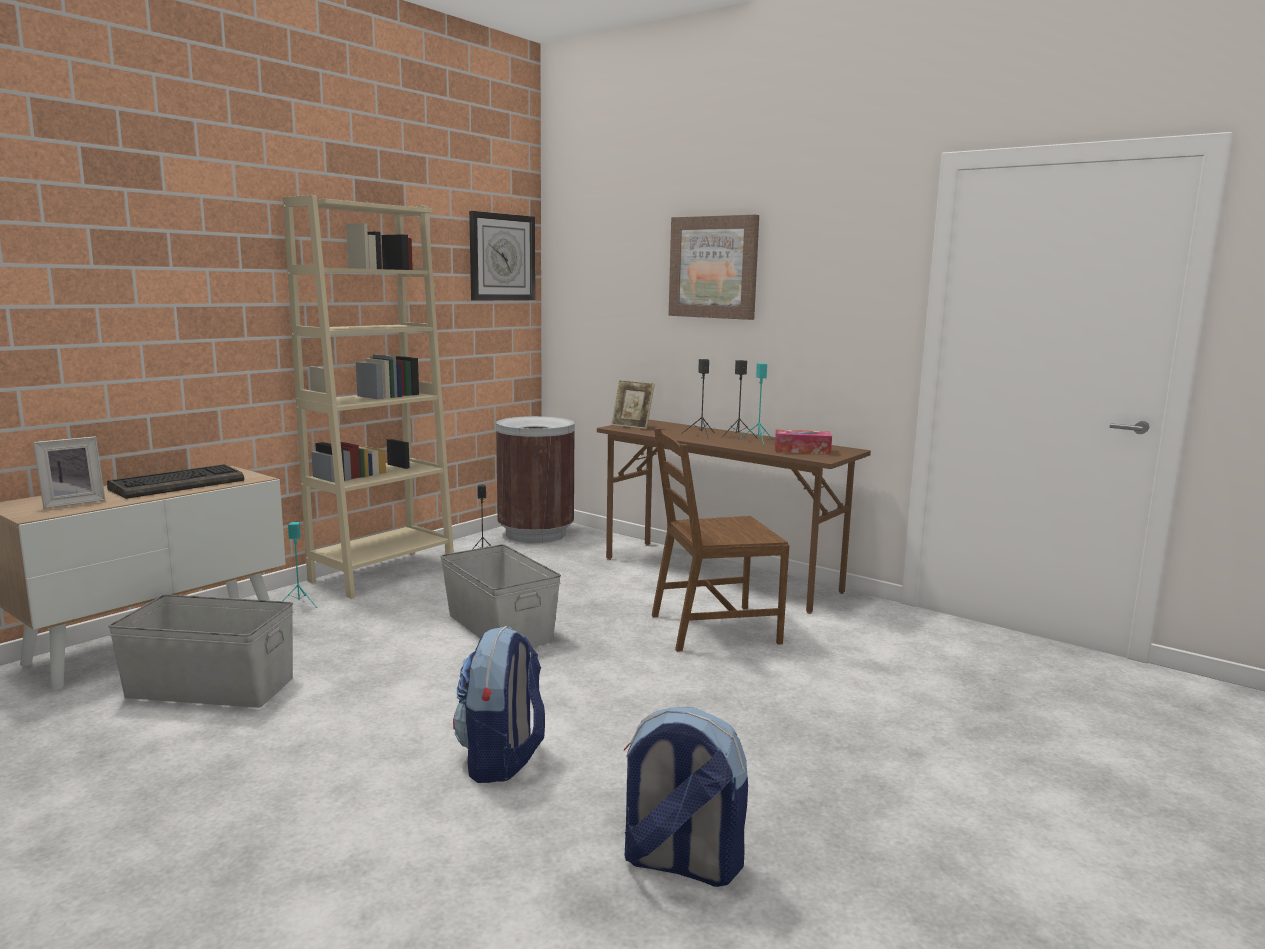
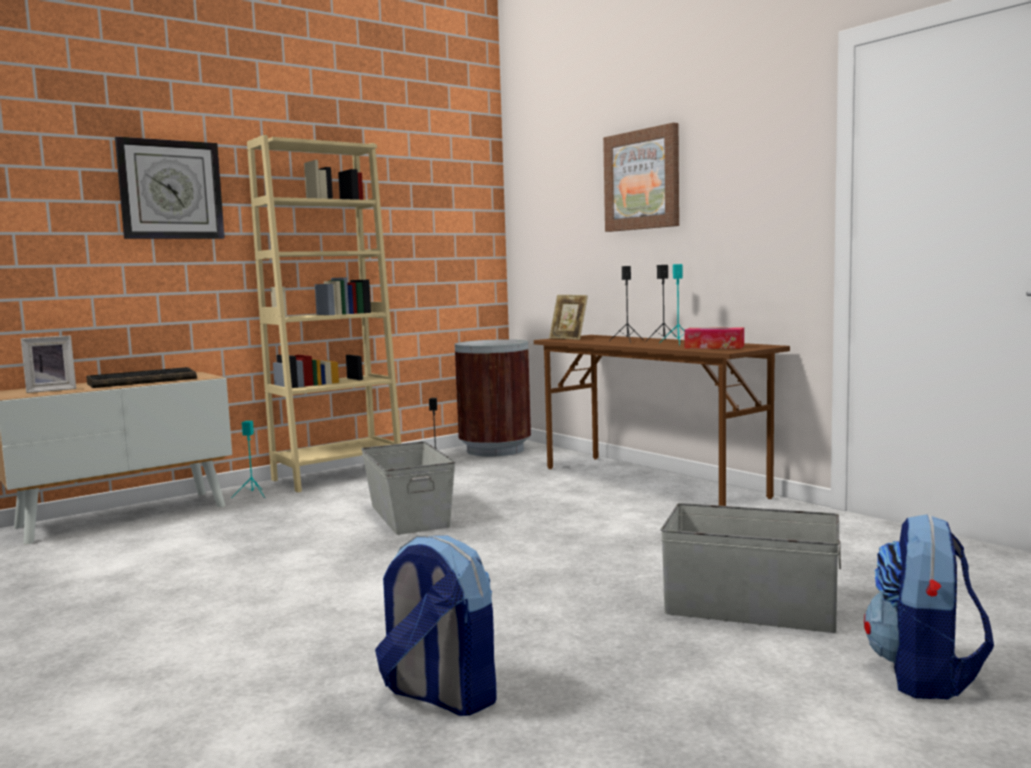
camera: 15 degrees right, 5 degrees down
(210, 687) = (140, 547): grey storage box -> grey storage box (750, 607)
(501, 257) = (462, 192): wall clock -> wall clock (170, 190)
(501, 759) = (337, 608): backpack -> backpack (925, 675)
(713, 629) = (612, 522): brown chair -> none

